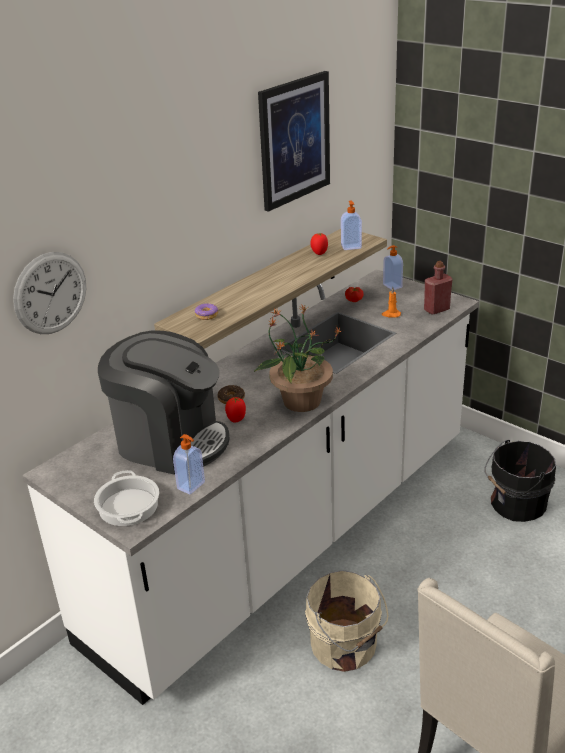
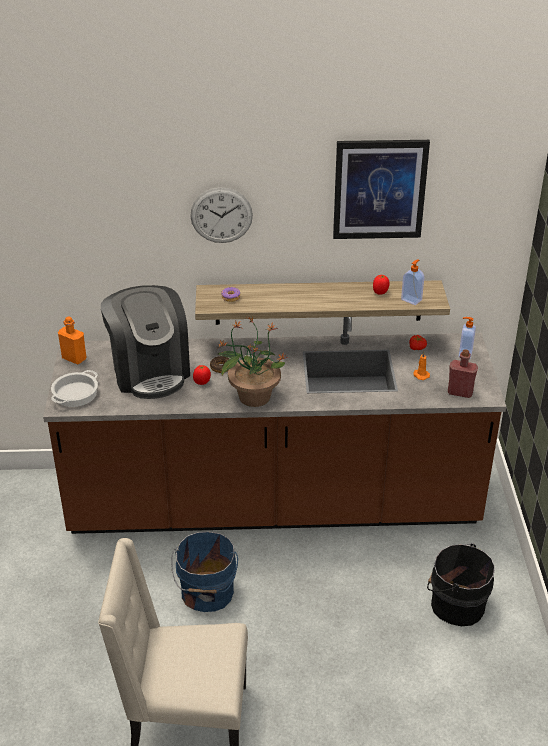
camera: 45 degrees right, 5 degrees up
(50, 293) = (104, 232): wall clock -> wall clock (221, 215)
(68, 479) = (74, 358): none -> orange bottle
(192, 486) = (118, 405): soap dispenser -> none
(290, 536) = (274, 505): white counter -> brown counter
(345, 647) = (206, 593): beige bucket -> blue bucket

